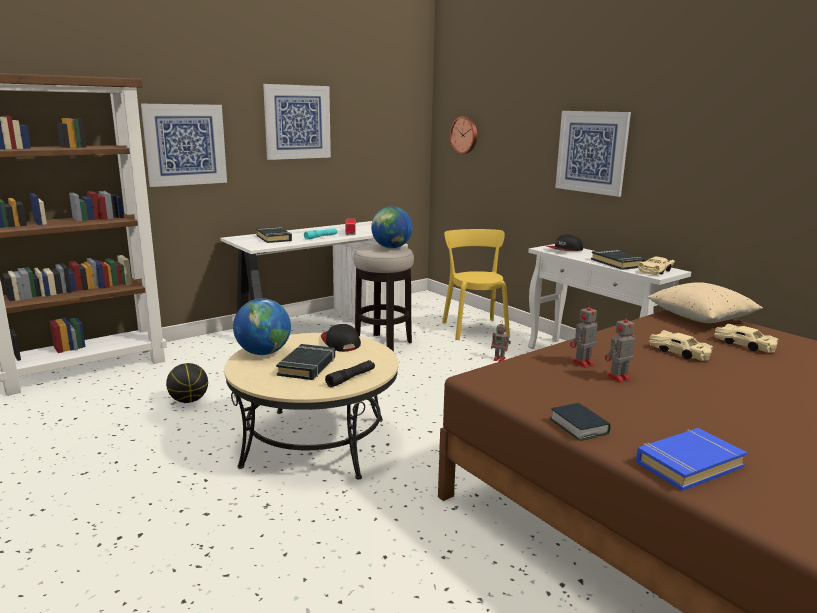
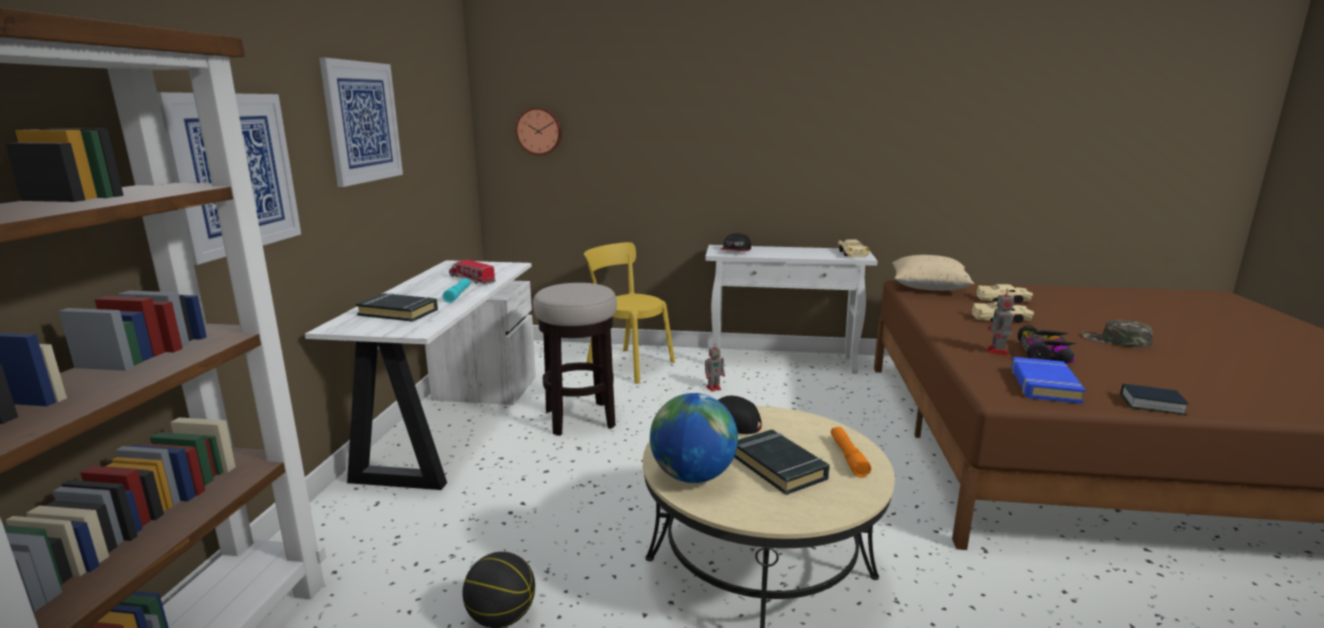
camera: 45 degrees left, 0 degrees up
(351, 378) = (848, 457): black flashlight -> orange flashlight
(391, 248) = (584, 287): globe -> none
(591, 152) = (738, 141): picture -> none
(617, 263) = (808, 253): black book -> none
(617, 378) = (1045, 355): toy robot -> toy car
(688, 464) = (1248, 400): blue book -> blue book (1043, 385)
(737, 397) = (1115, 340): none -> green cap

